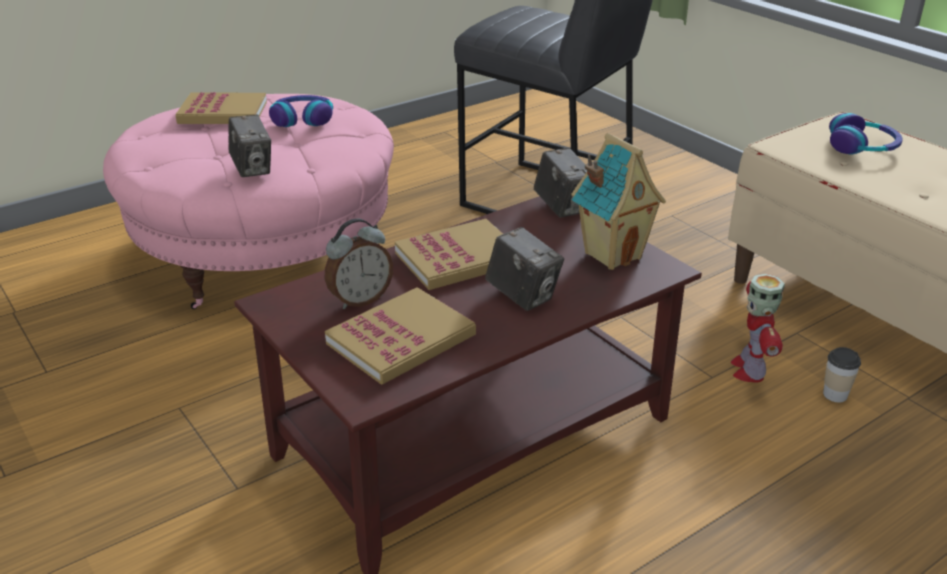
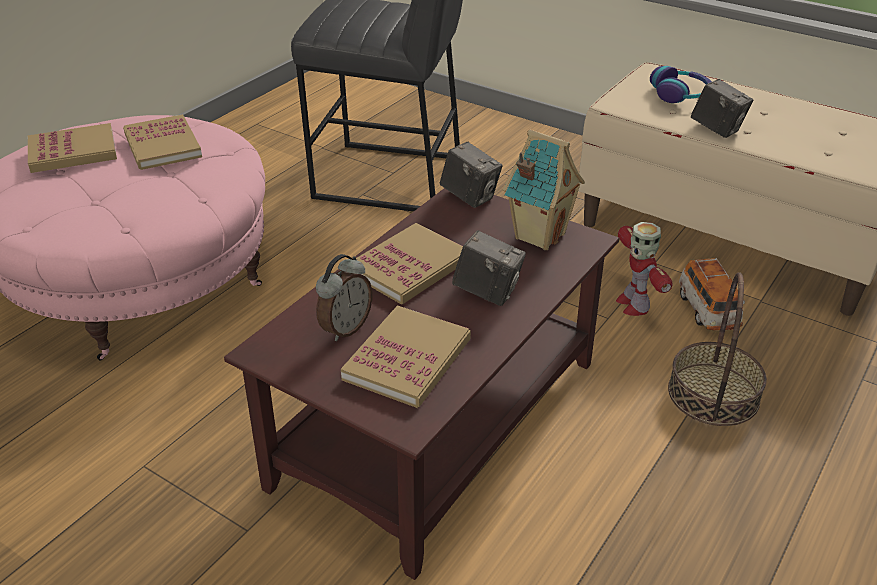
camera: 20 degrees left, 5 degrees up
(252, 169) = (146, 210): camera -> camera (717, 129)
(302, 119) = (162, 145): headphones -> book
(797, 482) = (713, 394): none -> basket
(835, 394) = (707, 311): cup -> toy car

